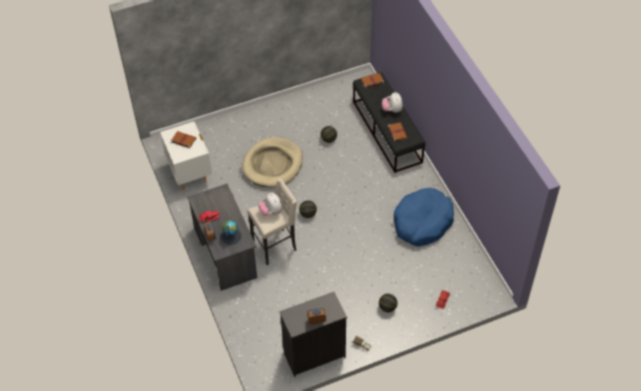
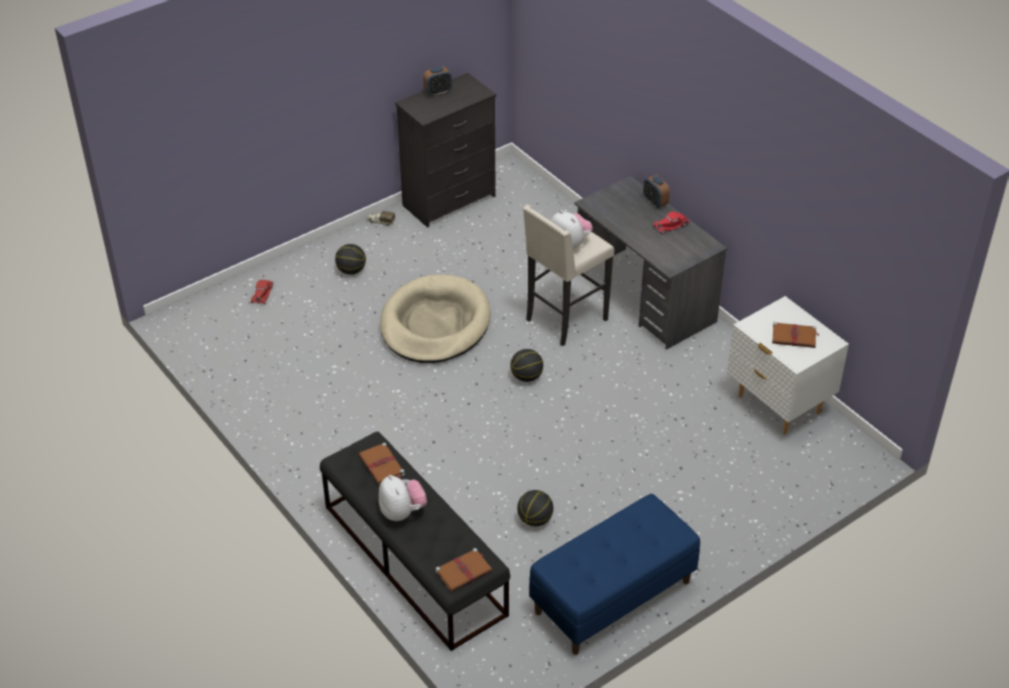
camera: 165 degrees right, 10 degrees down
(230, 236) = (622, 208): globe -> none
(273, 164) = (628, 449): beige dog bed -> beige dog bed (435, 324)
(307, 101) = (612, 598): none -> blue bench
(422, 222) = (311, 399): blue dog bed -> none

